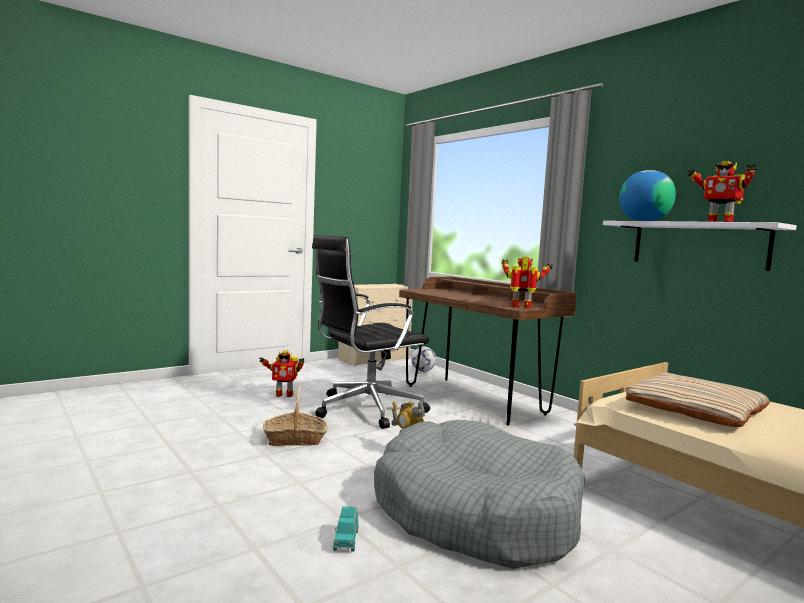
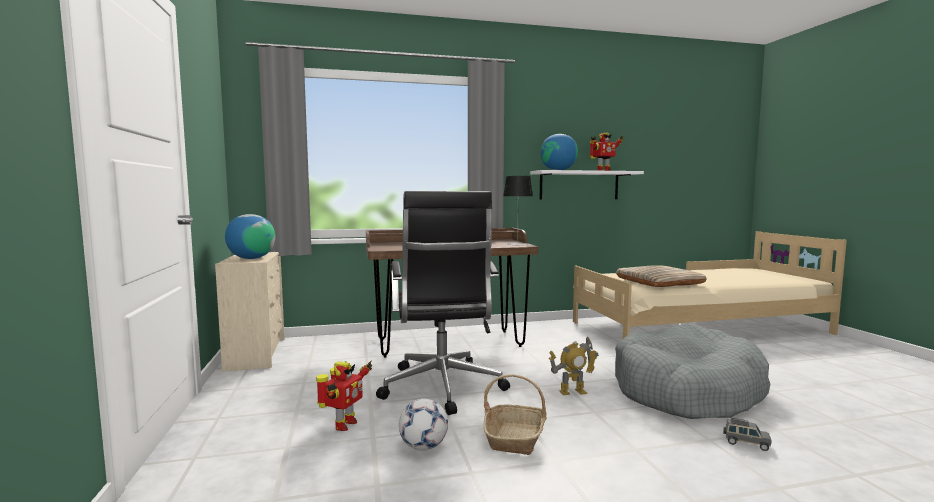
camera: 65 degrees left, 0 degrees up
(346, 540) = (746, 443): turquoise toy car -> grey toy car
(369, 286) = (251, 258): none -> globe
(422, 371) = (339, 343): football -> football (423, 447)
(522, 307) = (517, 244): toy robot -> table lamp

